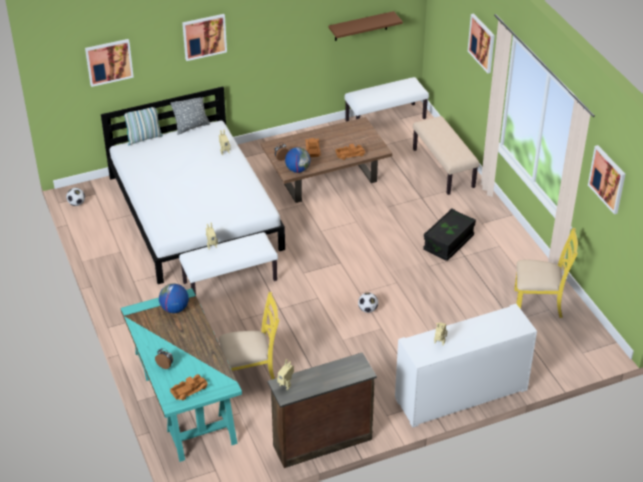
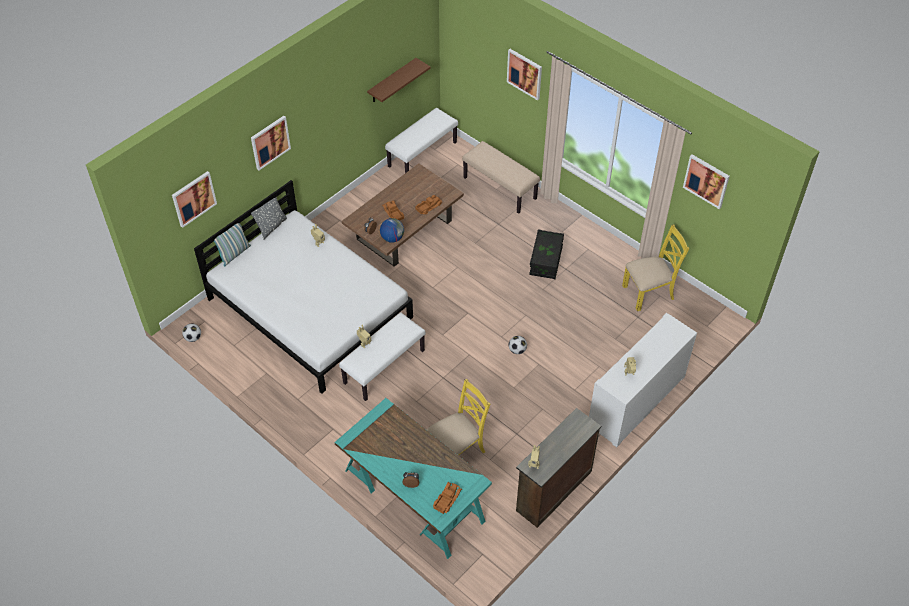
camera: 25 degrees left, 10 degrees up
(174, 309) = (383, 424): globe -> none

